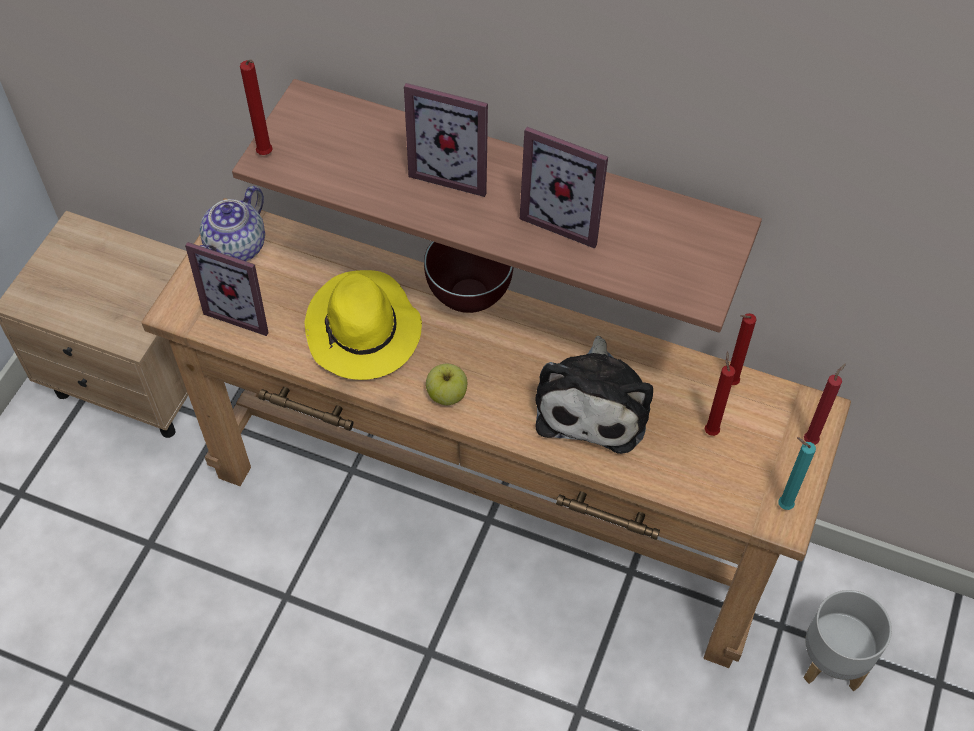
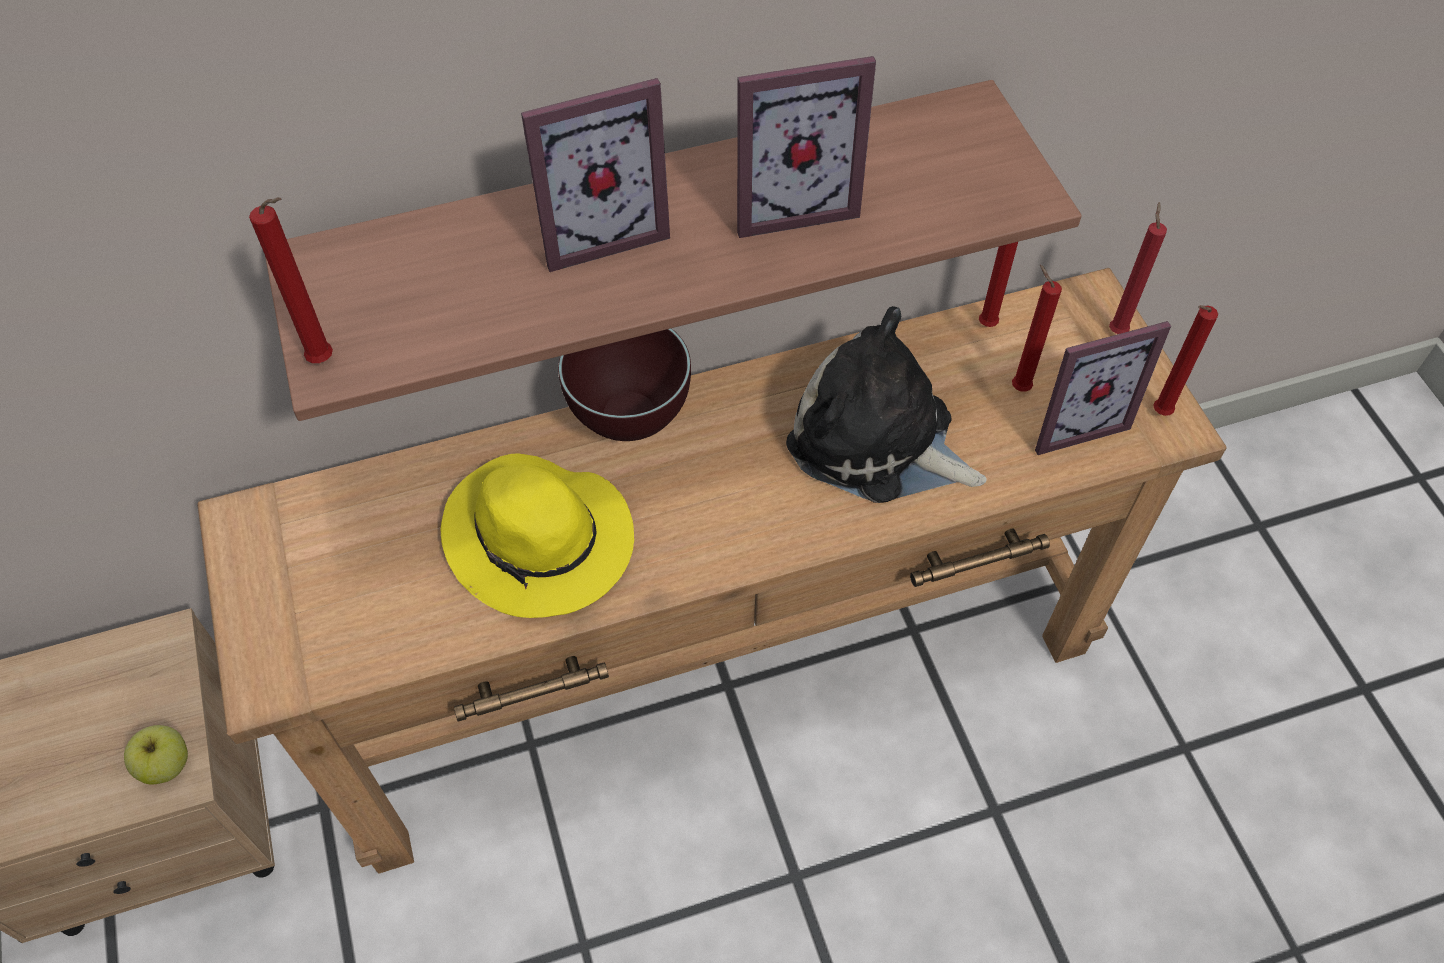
camera: 40 degrees left, 0 degrees up
(237, 247) = (275, 549): teapot -> none
(244, 309) = (360, 619): picture frame -> picture frame (1070, 419)
(447, 394) = (711, 545): apple -> apple (166, 764)
(594, 403) = (878, 441): plush toy -> plush toy turned 150 degrees clockwise
(782, 505) = (1158, 413): turquoise candle -> red candle
(833, 661) = (1162, 574): grey planter -> none

